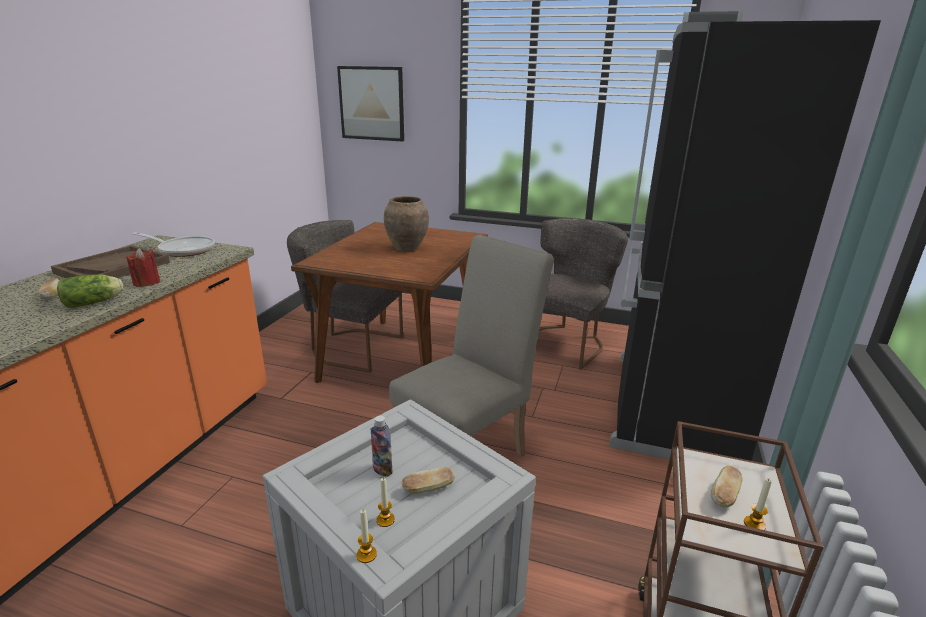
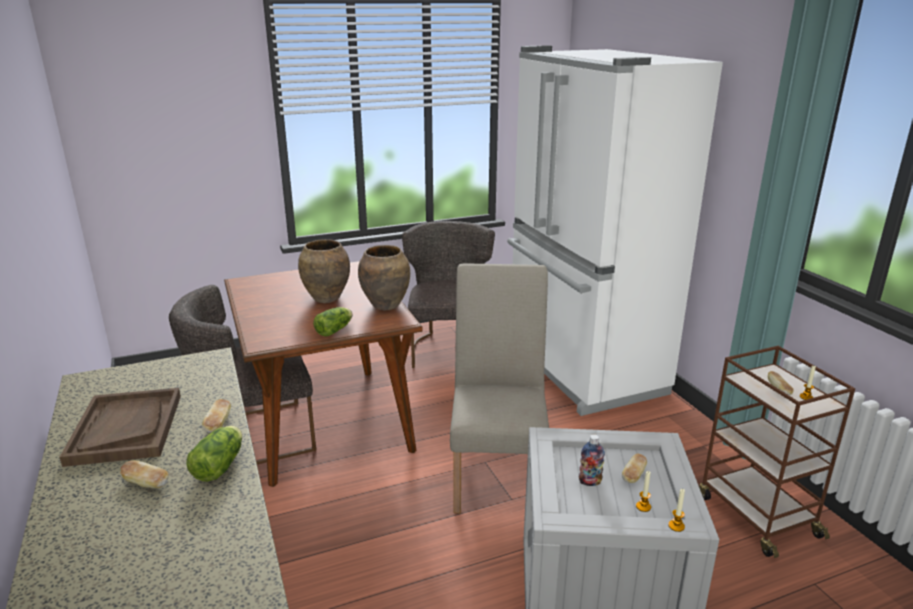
camera: 40 degrees left, 0 degrees up
(146, 282) = (218, 424): red candle -> bread
(183, 250) = (156, 378): frying pan -> none
(370, 268) = (335, 330): none -> lettuce
(371, 103) = (152, 132): picture -> none
(436, 264) = (386, 305): none -> brown vase
(669, 408) = (581, 369): black fridge -> white fridge

